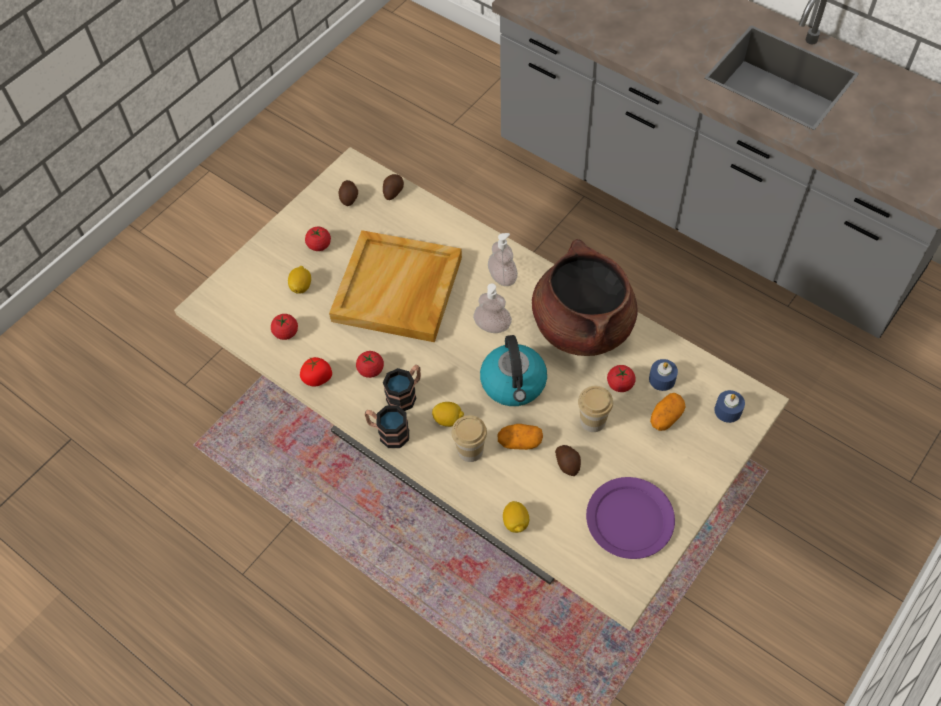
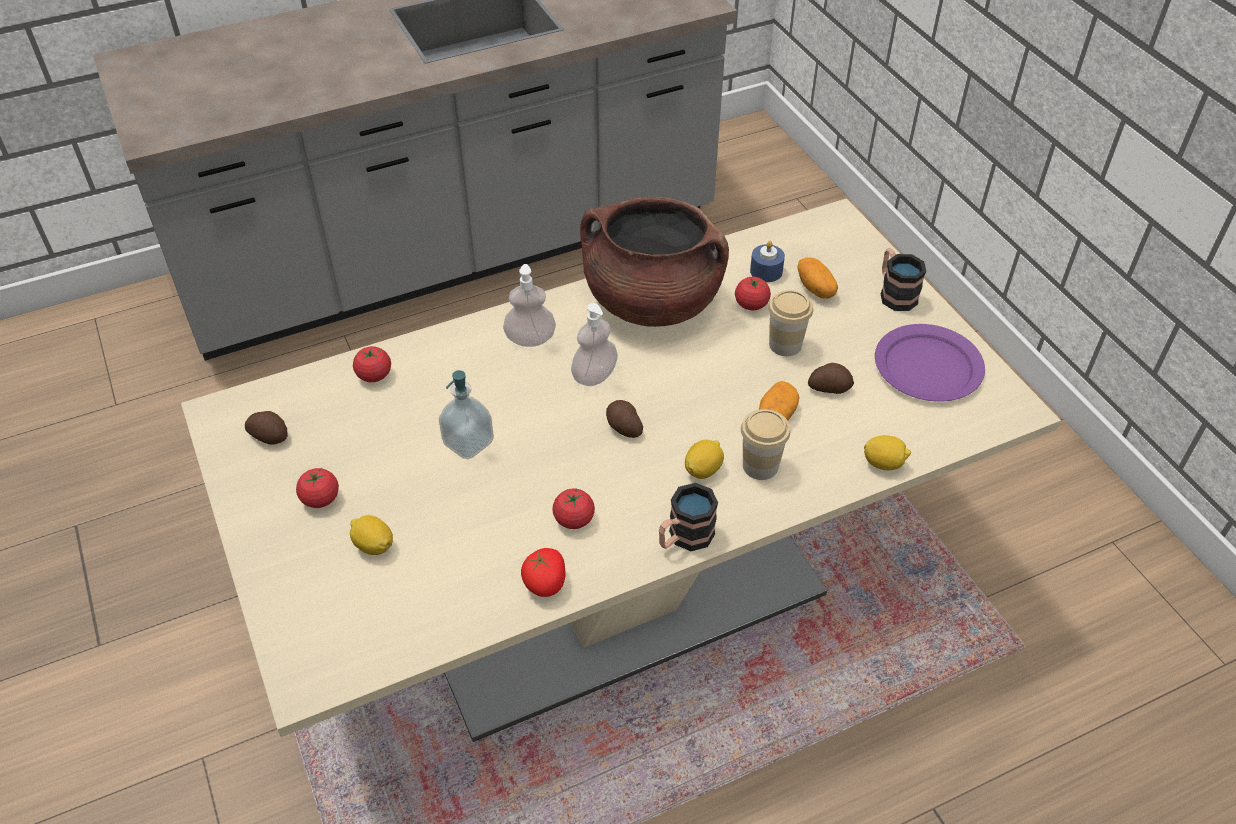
camera: 65 degrees left, 10 degrees down
(286, 332) = (440, 593): tomato -> tomato (374, 375)
(393, 191) = (303, 387): potato -> potato (623, 427)
(398, 290) = (468, 443): beige tray -> soap dispenser
(406, 394) = (637, 497): mug -> mug (894, 293)
(514, 384) = (691, 389): kettle -> none
(728, 410) = (835, 242): blue candle -> none

